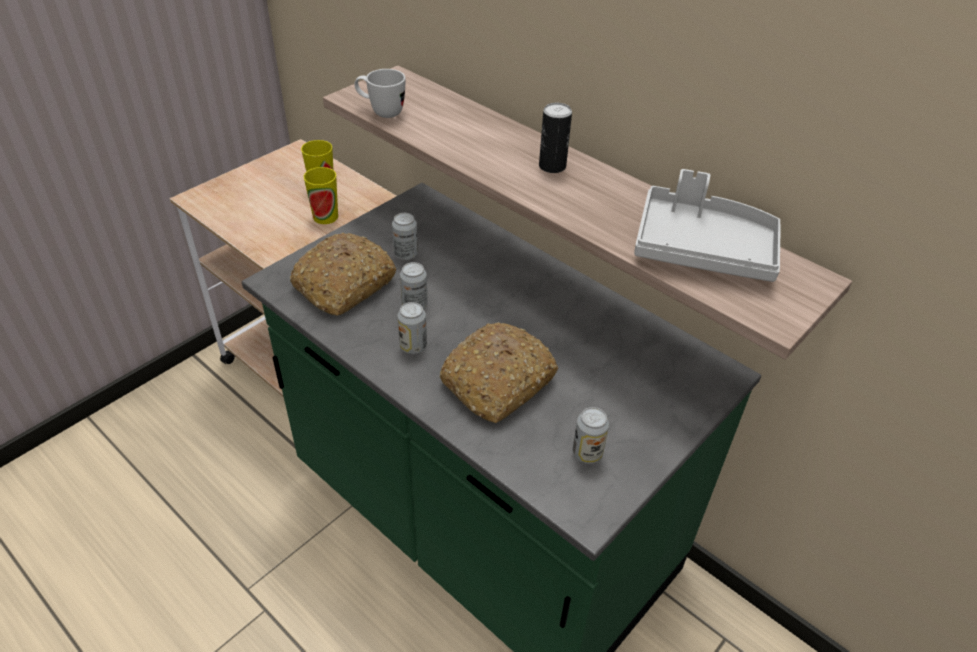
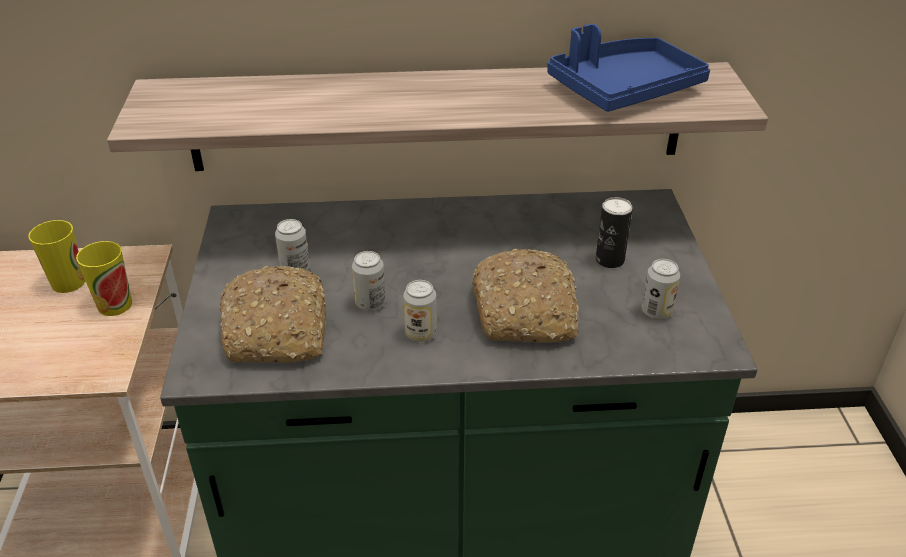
camera: 45 degrees left, 5 degrees down
(381, 112) = (198, 122): white mug -> none
(552, 166) = (428, 90): can -> can (609, 260)
(702, 249) = (624, 89): grey tray -> blue tray

